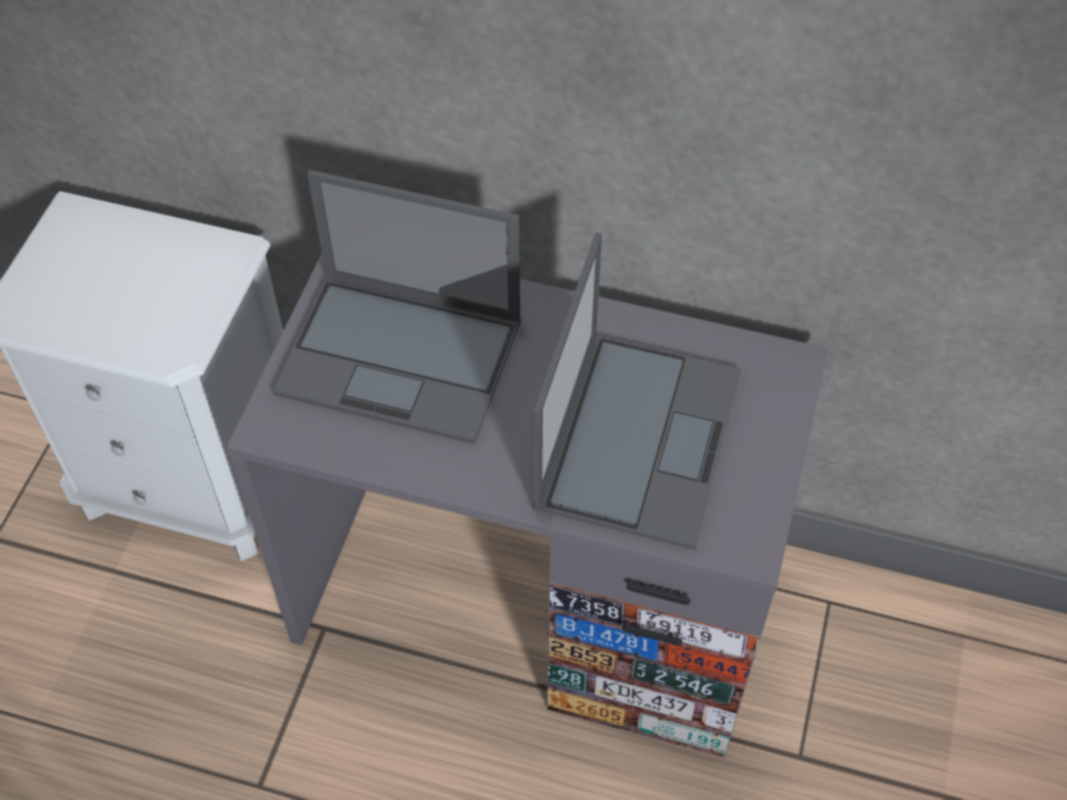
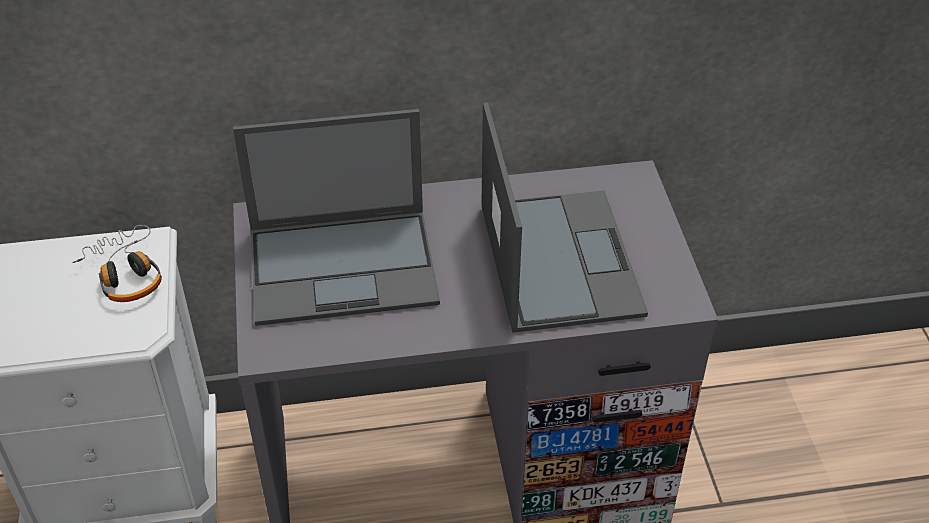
camera: 25 degrees left, 10 degrees down
(191, 278) = (125, 274): none -> headphones

